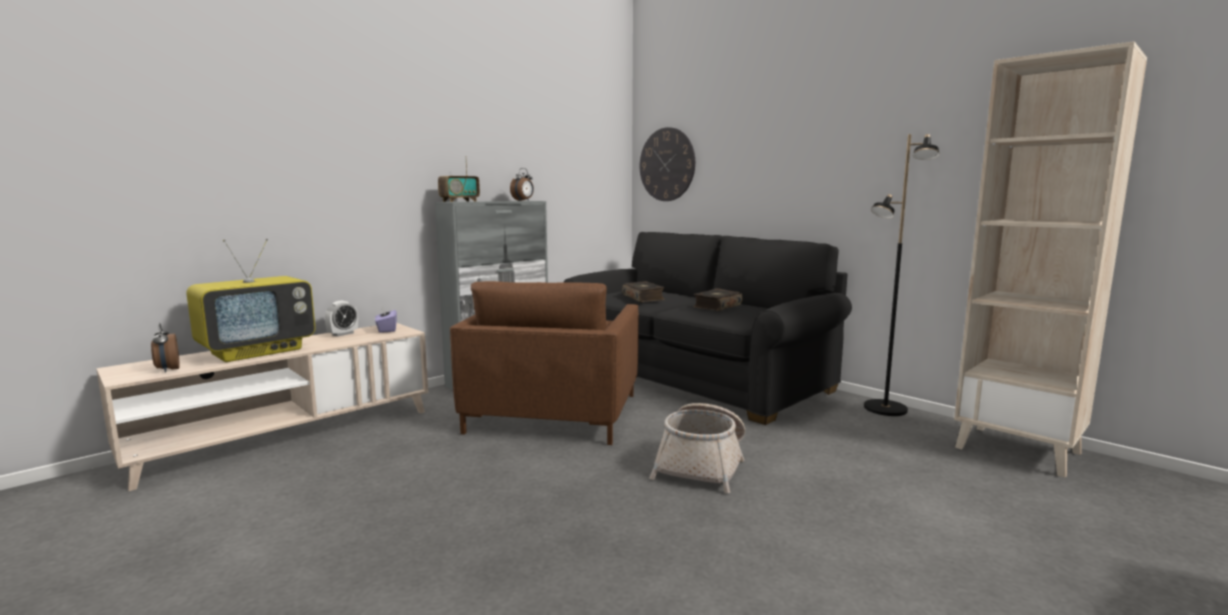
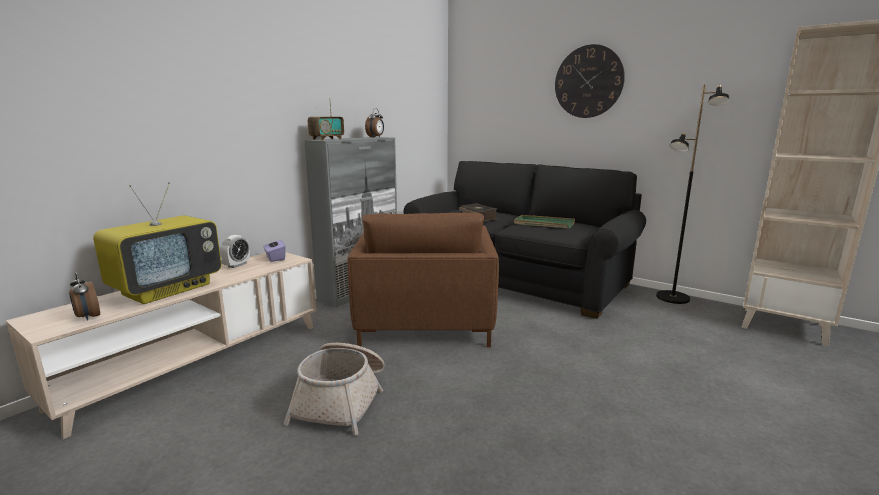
camera: 10 degrees left, 5 degrees up
(667, 164) = (481, 104): wall clock -> wall clock (588, 82)
(702, 464) = (572, 359): basket -> basket (342, 399)
(716, 306) = (543, 224): book -> green tray

